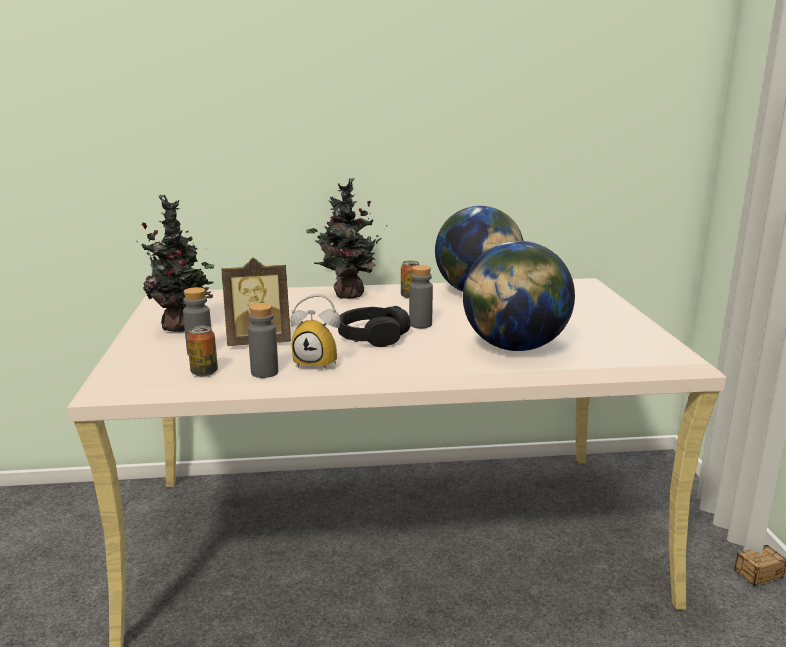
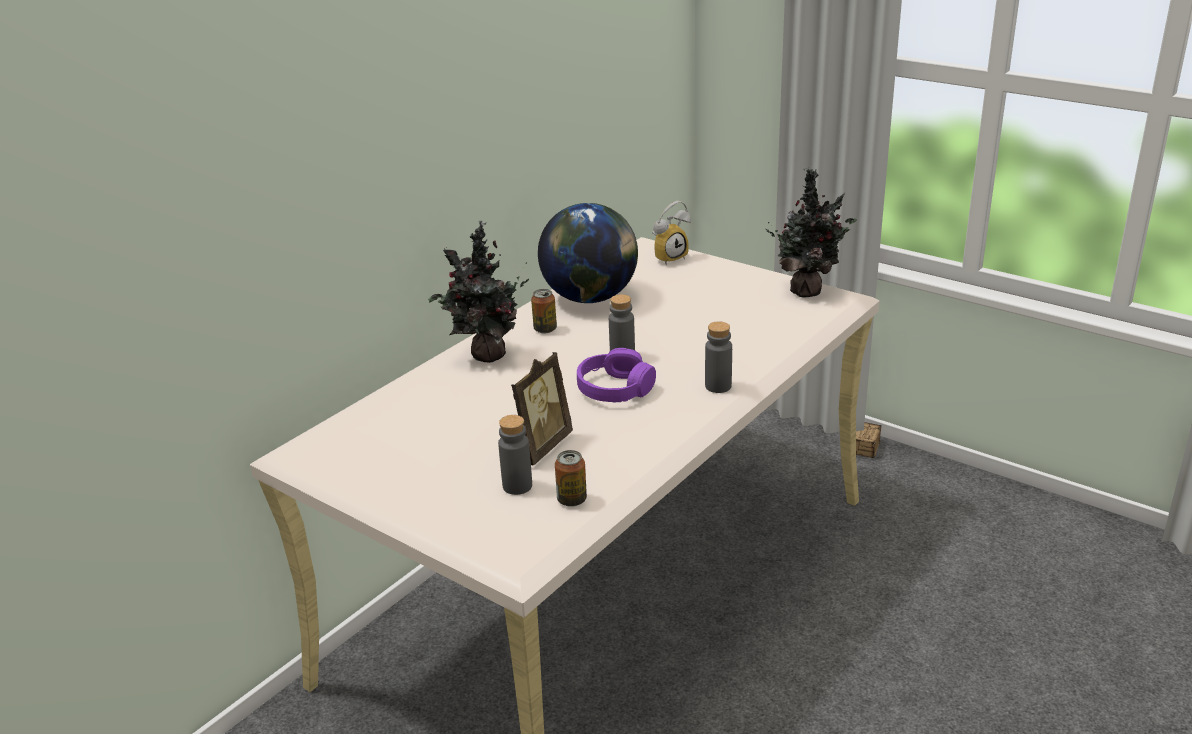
camera: 45 degrees left, 10 degrees up
(183, 328) = (430, 473): potted plant -> potted plant (807, 290)
(264, 372) = (618, 470): grey bottle -> grey bottle (718, 386)
(319, 363) = (636, 437): alarm clock -> alarm clock (669, 257)
(372, 336) = (615, 389): black headphones -> purple headphones
(514, 347) = (733, 343): globe -> none

